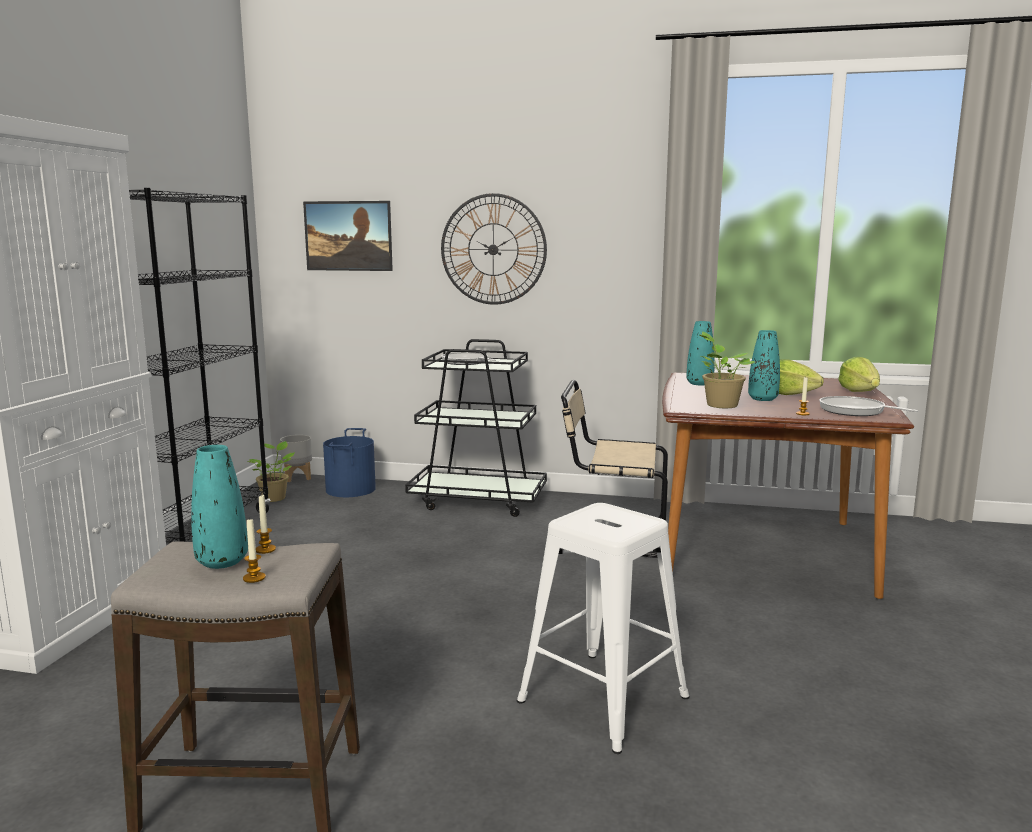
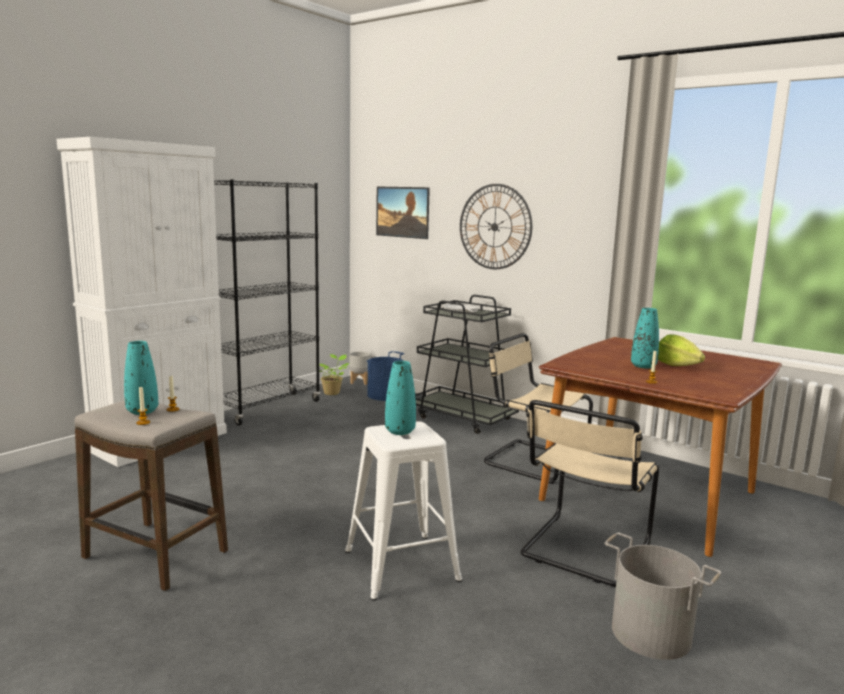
camera: 25 degrees right, 0 degrees up
(699, 383) = (615, 348): turquoise vase -> turquoise vase (400, 431)
(720, 405) = (595, 366): potted plant -> none
(769, 625) = (583, 551): none -> beige chair
(855, 411) = (705, 386): frying pan -> none
(859, 392) = (749, 372): lettuce -> none
(921, 695) = (650, 634): none -> grey bucket

